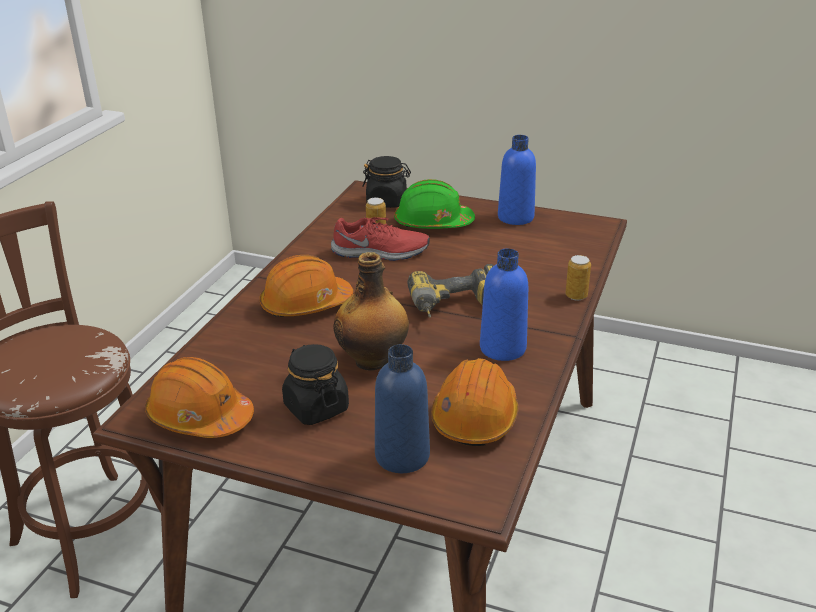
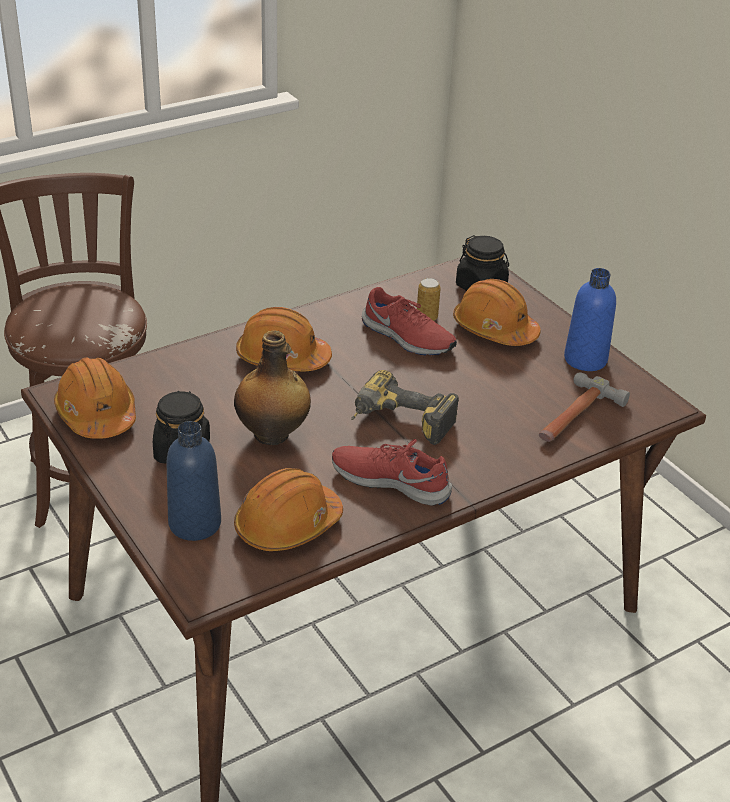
camera: 35 degrees right, 5 degrees up
(433, 223) = (494, 329): green hard hat -> orange hard hat
(502, 348) = (391, 480): blue bottle -> red shoe
(559, 253) = (574, 417): none -> hammer
(576, 296) = (528, 467): can -> none

